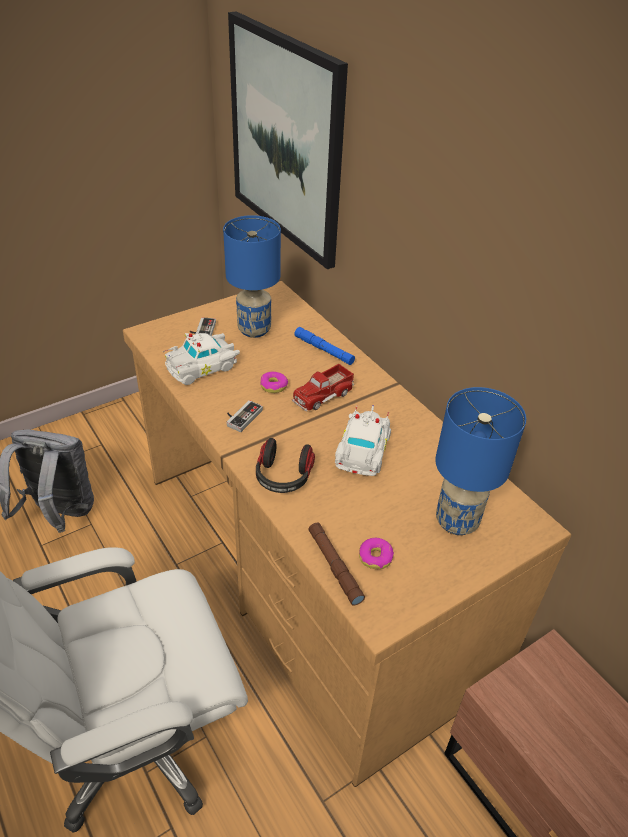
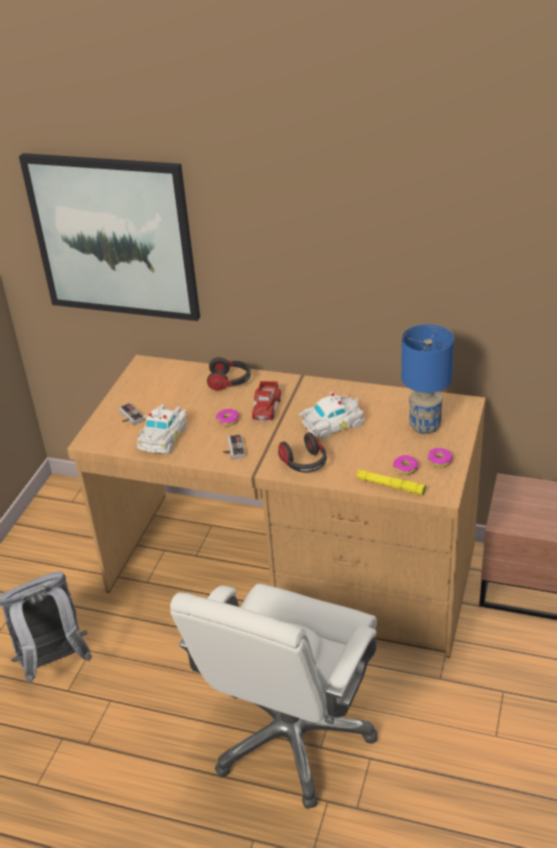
camera: 35 degrees left, 5 degrees down
(255, 330) = (165, 395): blue table lamp -> none
(324, 350) = (230, 382): blue flashlight -> headphones
(334, 566) = (390, 486): brown flashlight -> yellow flashlight
(361, 452) = (331, 424): white toy car -> white toy car turned 90 degrees clockwise
(423, 576) = (439, 461): none -> donut

